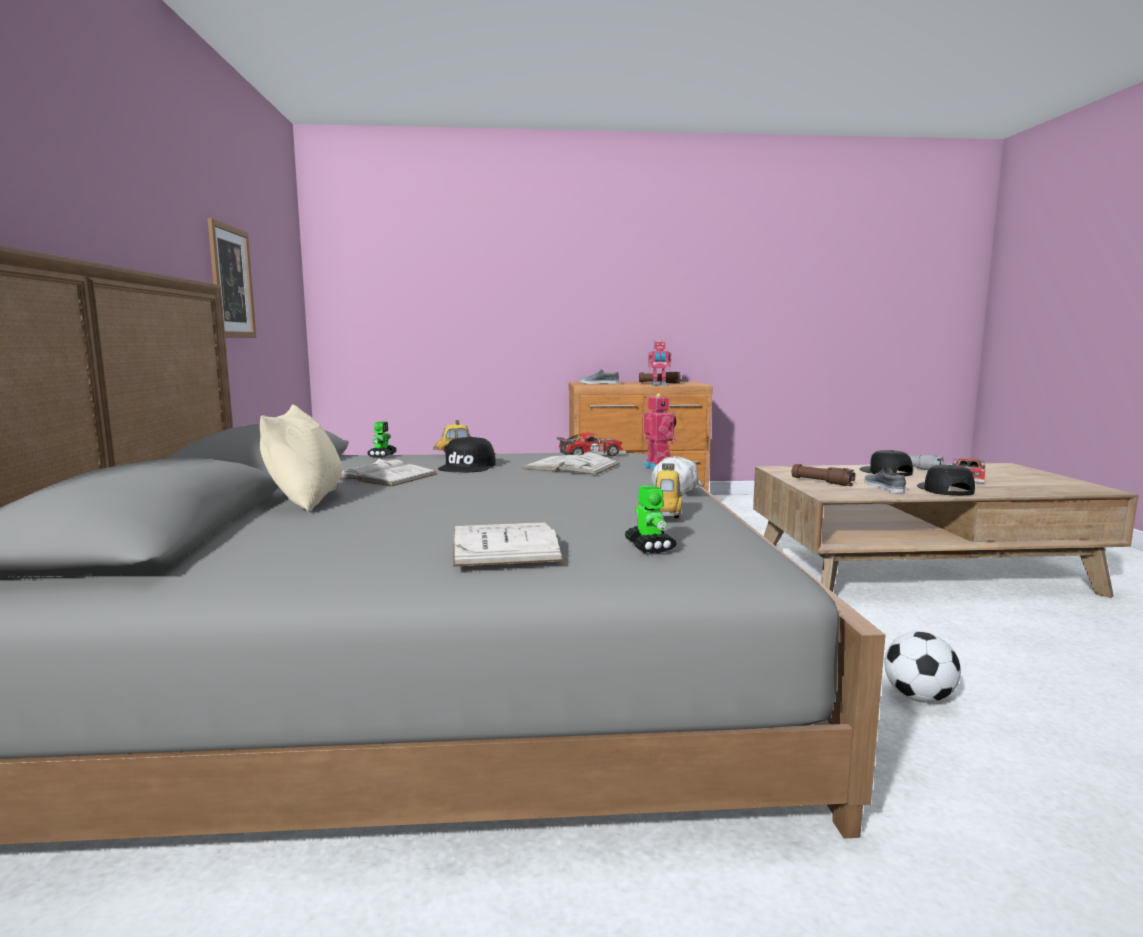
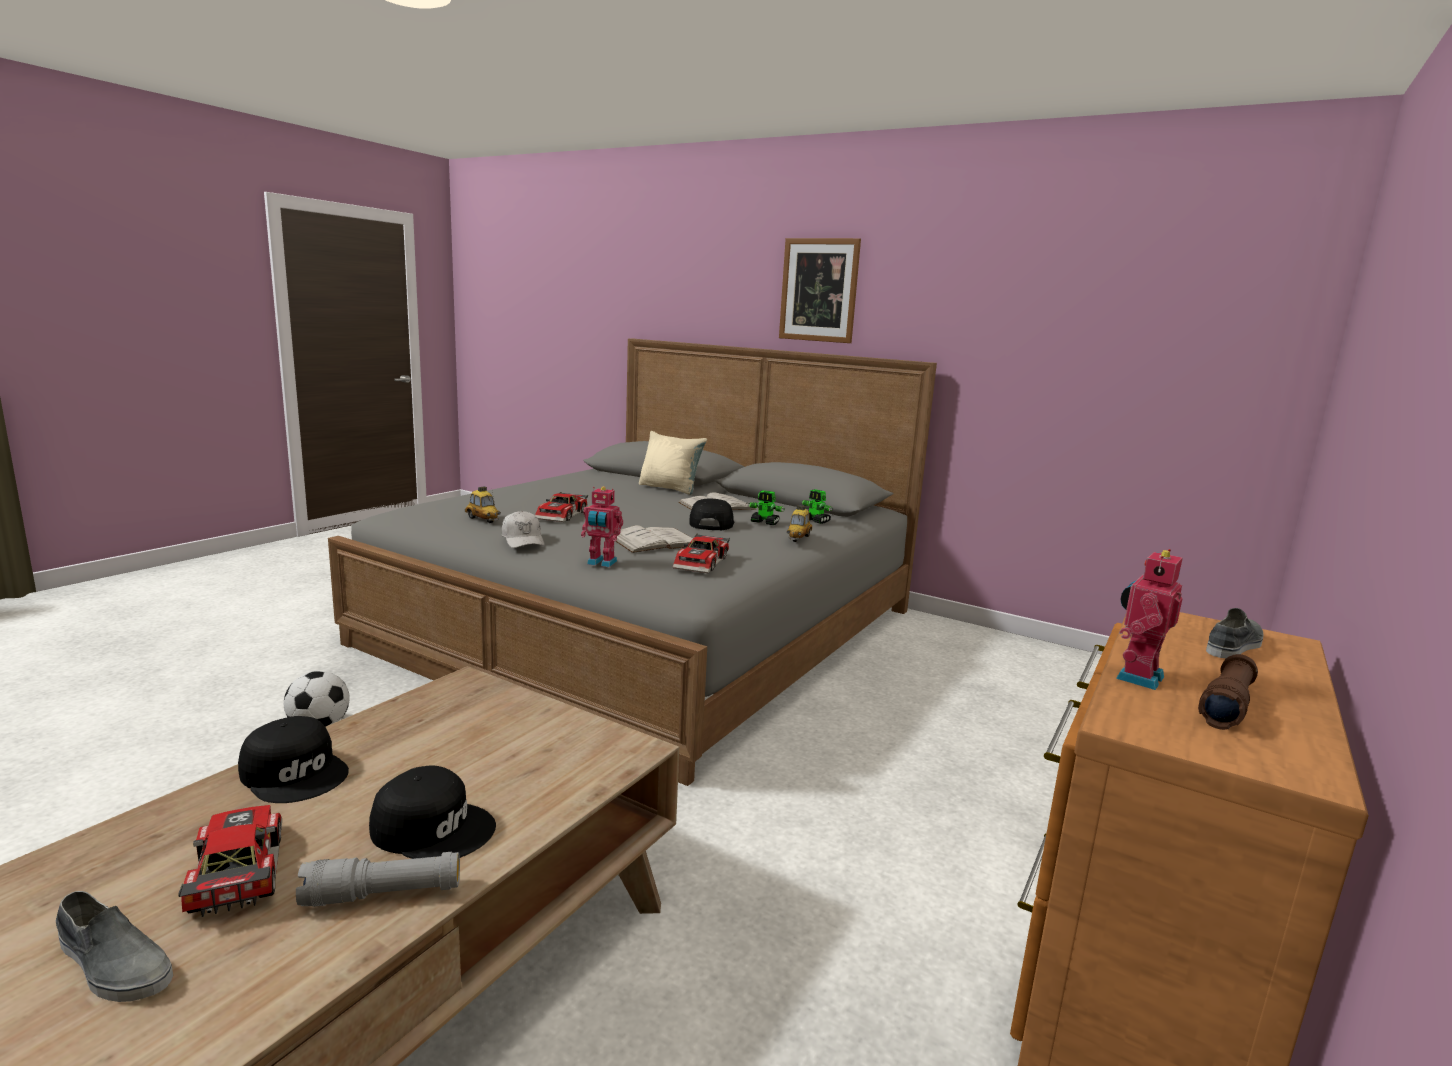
camera: 125 degrees right, 5 degrees up
(231, 282) = (1019, 360): picture -> picture (819, 290)
(468, 467) = (711, 523): black cap -> black cap turned 45 degrees clockwise
(504, 544) = (513, 491): white book -> none
(565, 498) = (563, 515): none -> toy car
(649, 546) = (453, 503): toy robot -> toy robot (765, 522)
(821, 482) = (507, 718): brown flashlight -> none
(884, 487) = (401, 738): grey shoe -> grey shoe (113, 964)

